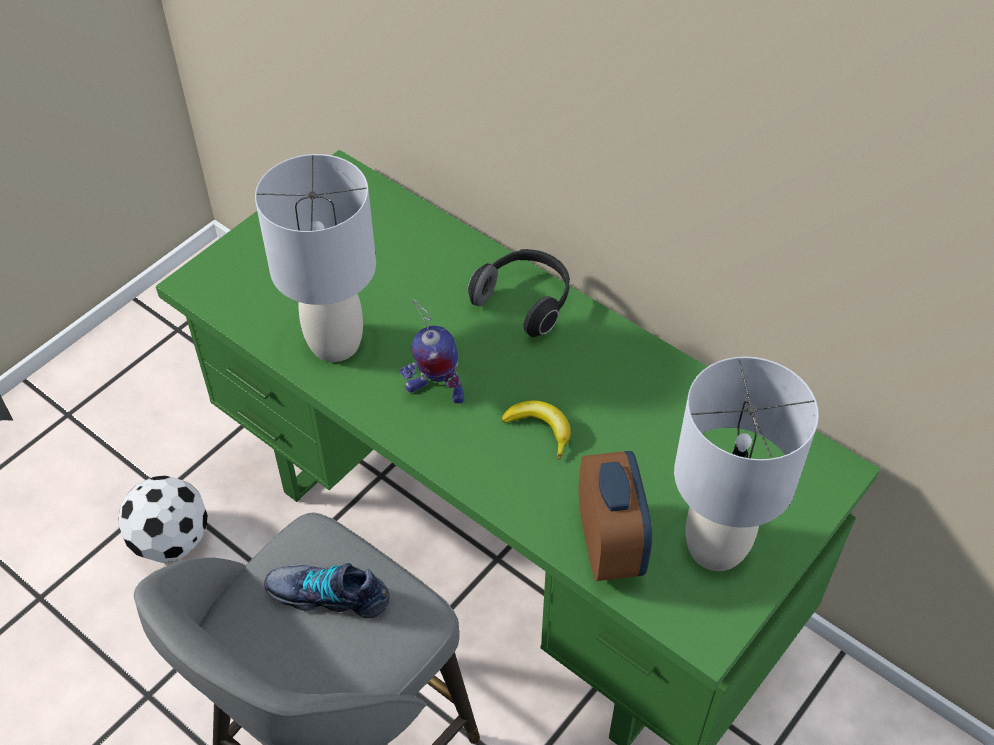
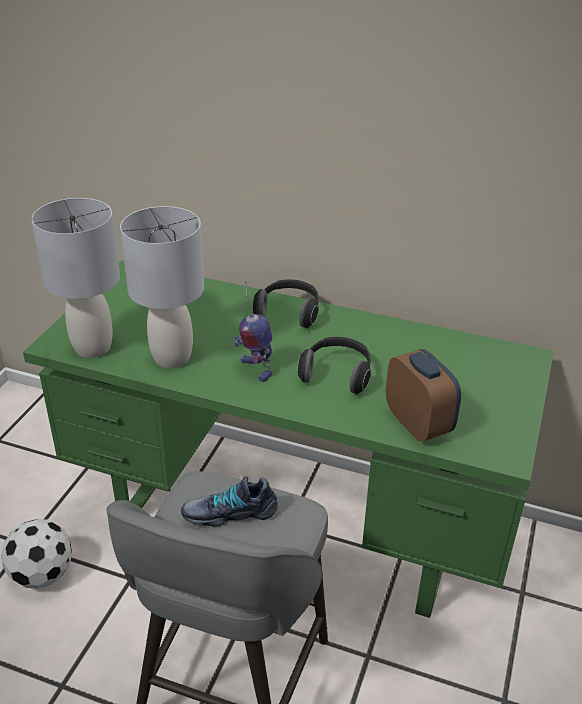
camera: 20 degrees left, 15 degrees down
(435, 391) = (255, 369): toy robot -> toy robot turned 60 degrees clockwise
(540, 429) = (337, 374): banana -> headphones
(717, 548) = (485, 410): grey table lamp -> grey table lamp (93, 348)

